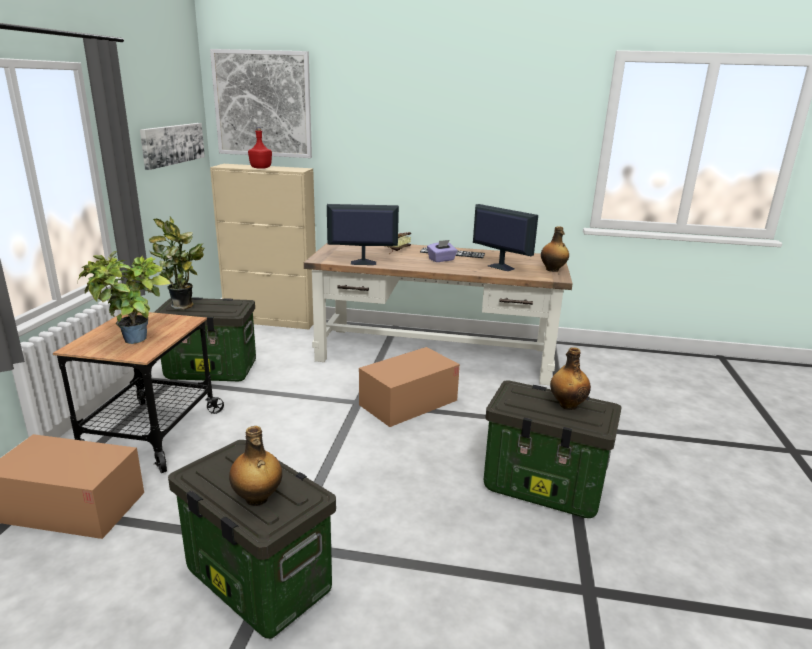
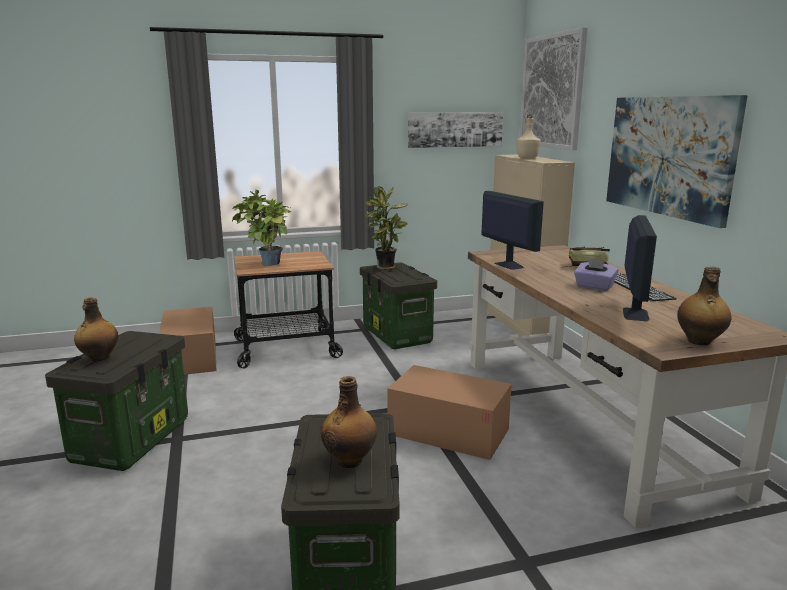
camera: 65 degrees right, 5 degrees down
(261, 168) = (527, 158): red bottle -> beige bottle
(423, 160) = (669, 156): none -> picture

